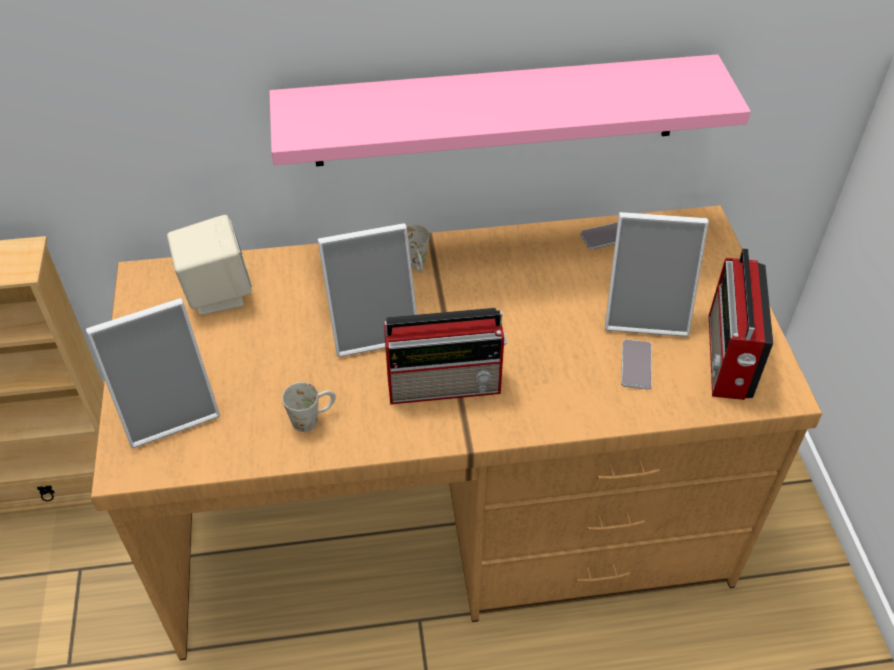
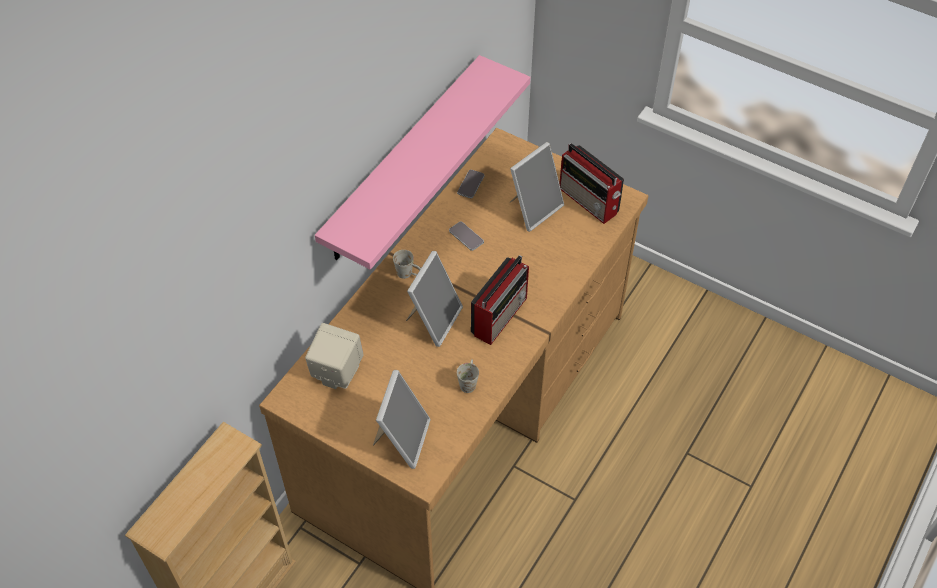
camera: 50 degrees left, 5 degrees up
(636, 365) = (560, 236): phone -> phone (466, 236)

